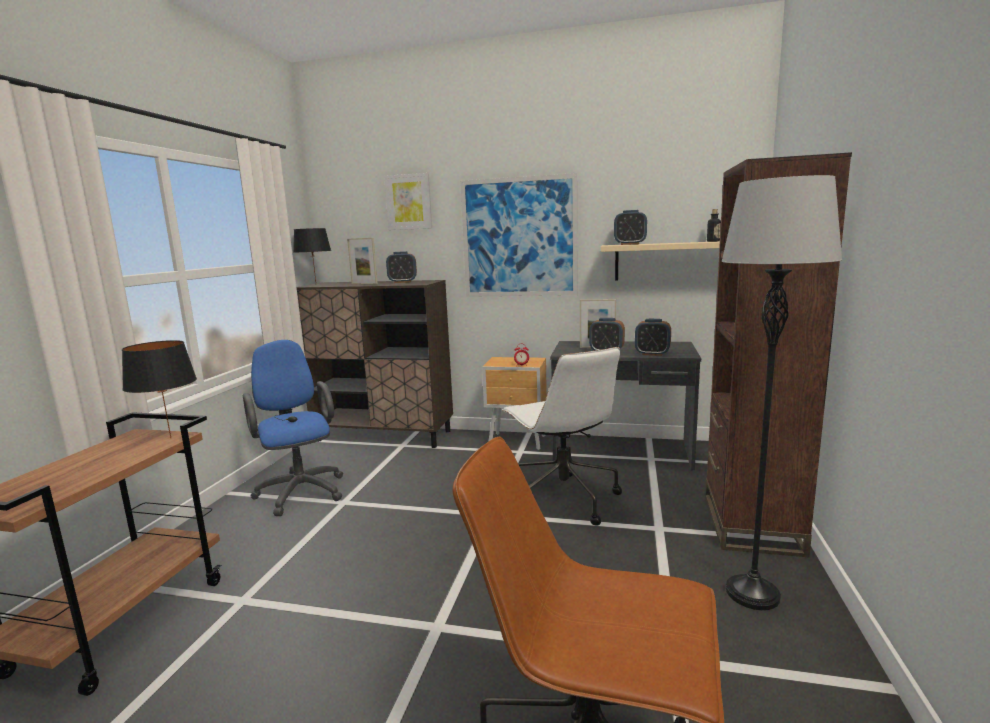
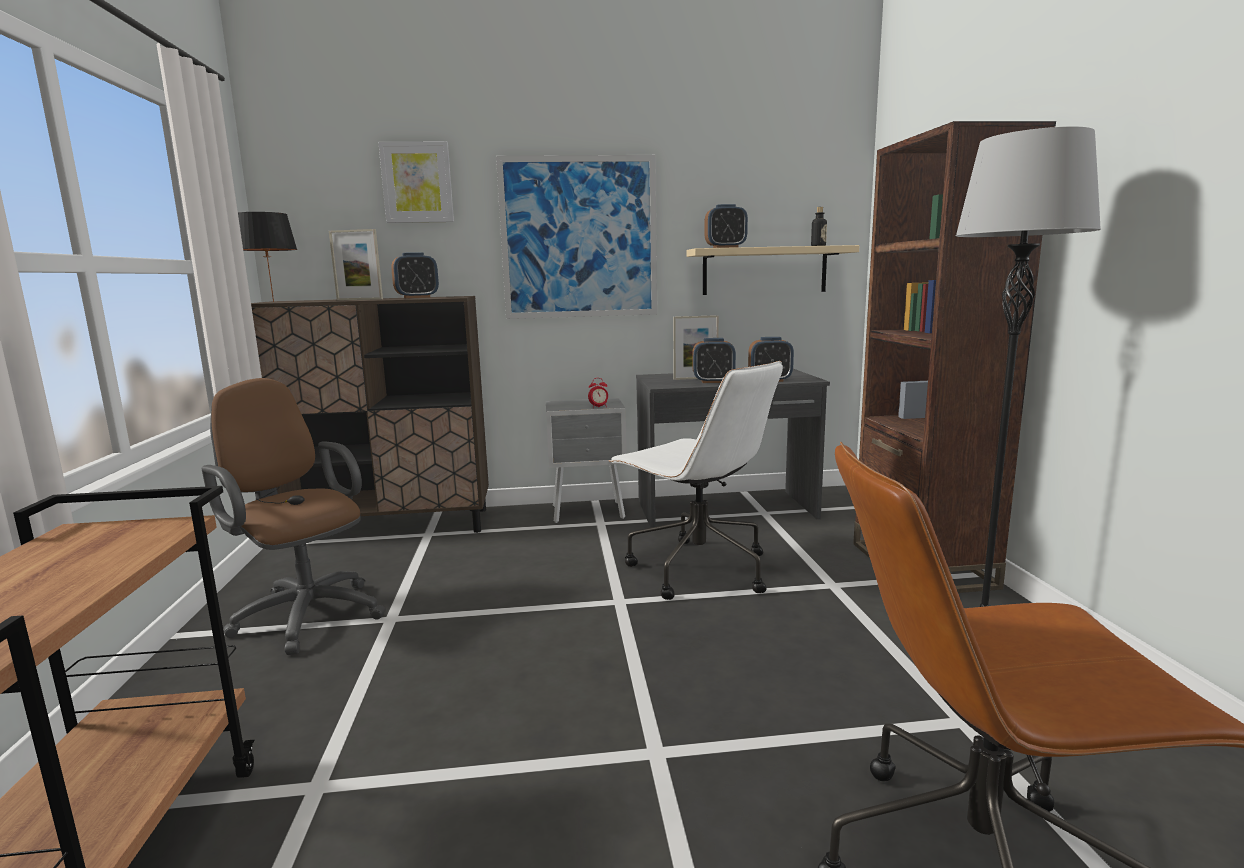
camera: 20 degrees left, 0 degrees up
(171, 438) = (164, 528): black table lamp -> none
(300, 490) = (305, 613): blue office chair -> brown office chair
(518, 442) = (590, 513): brown nightstand -> grey nightstand

